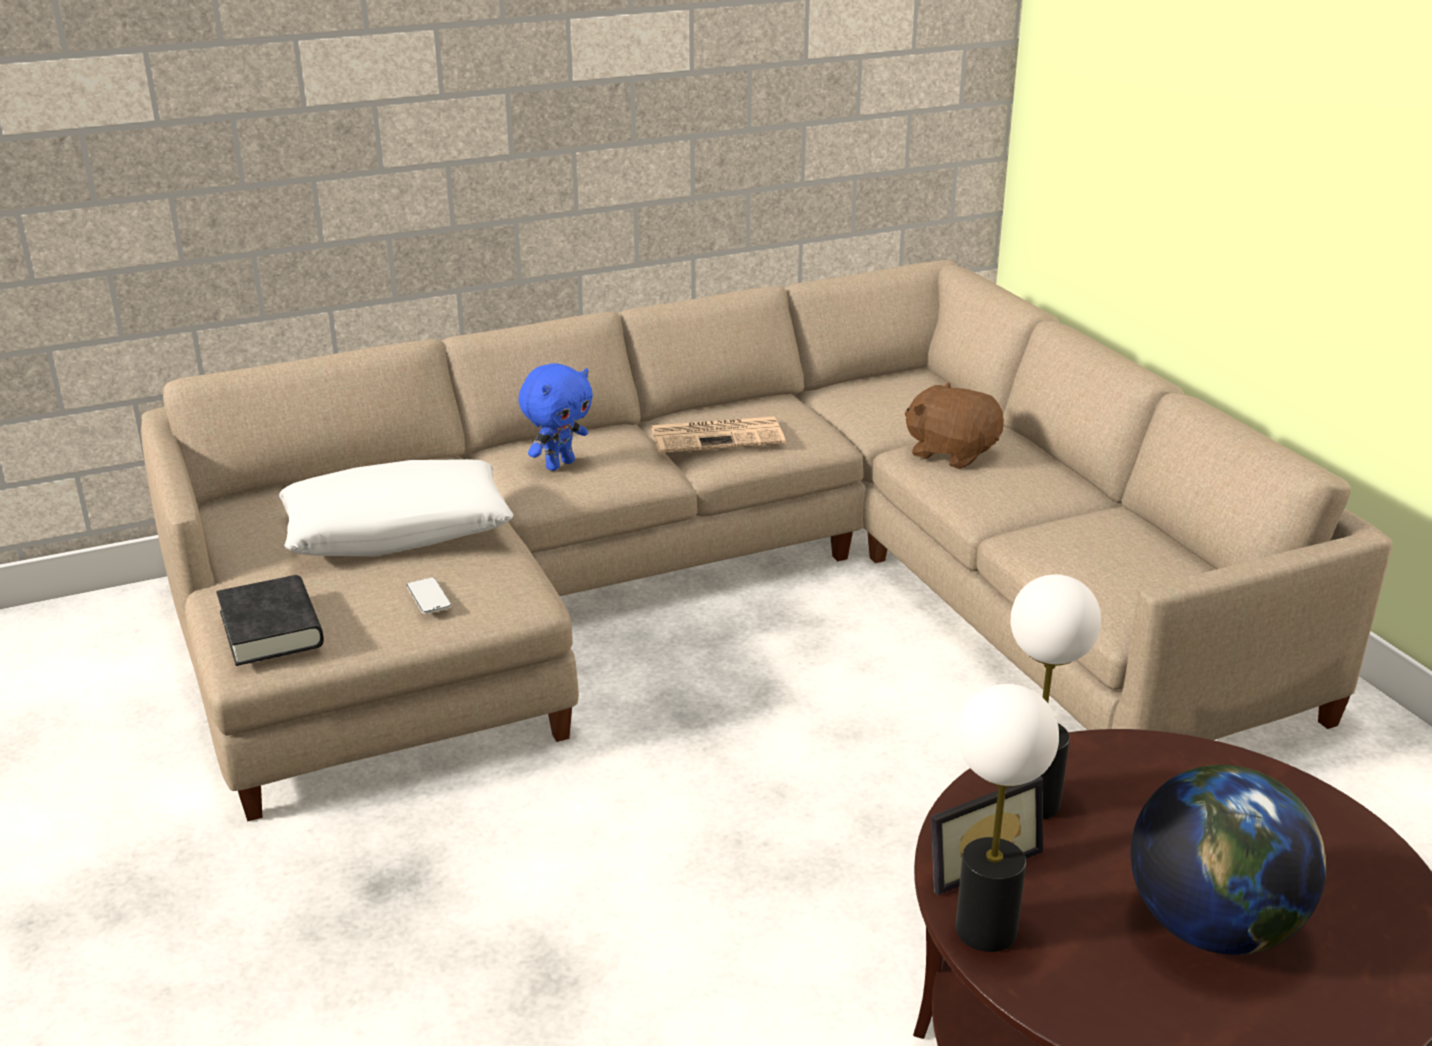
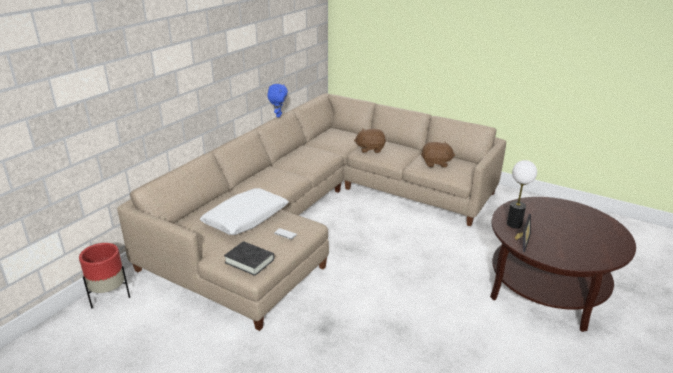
camera: 35 degrees left, 0 degrees up
(84, 619) = (110, 296): none -> red planter
(559, 464) = (268, 184): blue plush toy -> blue plush toy (278, 115)
(719, 436) = (303, 162): newspaper -> none
(985, 929) = (542, 254): table lamp -> none
(1096, 549) = (436, 163): none -> brown plush toy
(1213, 927) = (577, 235): globe -> none

